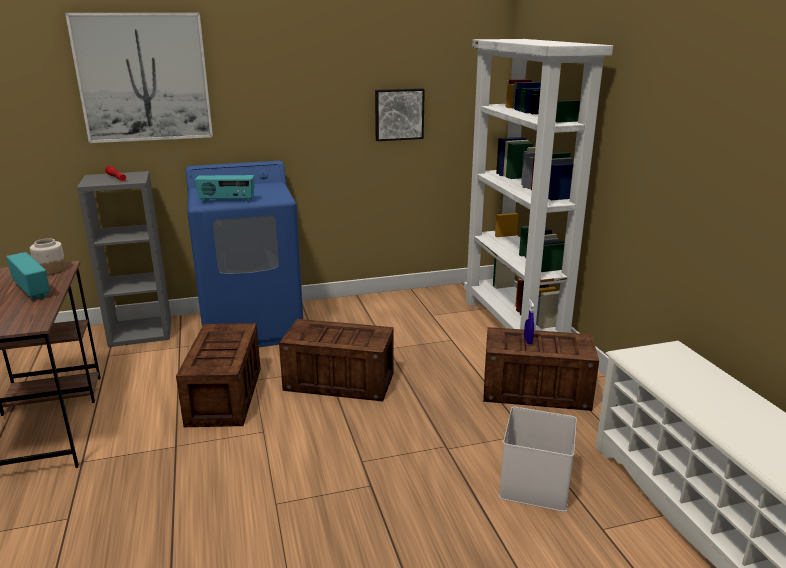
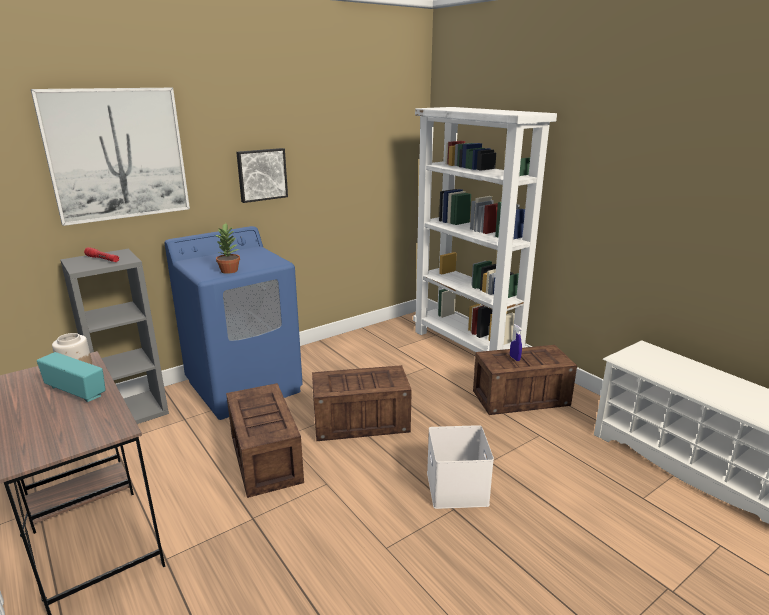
camera: 20 degrees left, 0 degrees up
(227, 201) = (230, 270): radio -> potted plant
(399, 114) = (348, 175): picture -> picture (261, 174)
(536, 484) = (575, 475): white storage box -> white storage box (458, 488)

